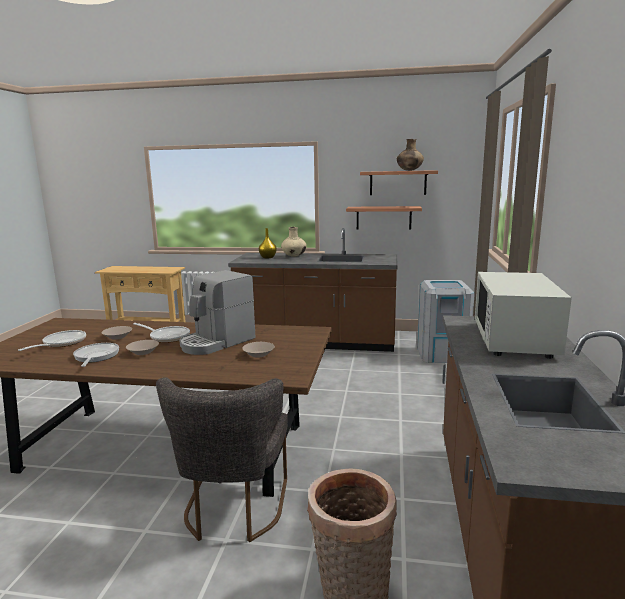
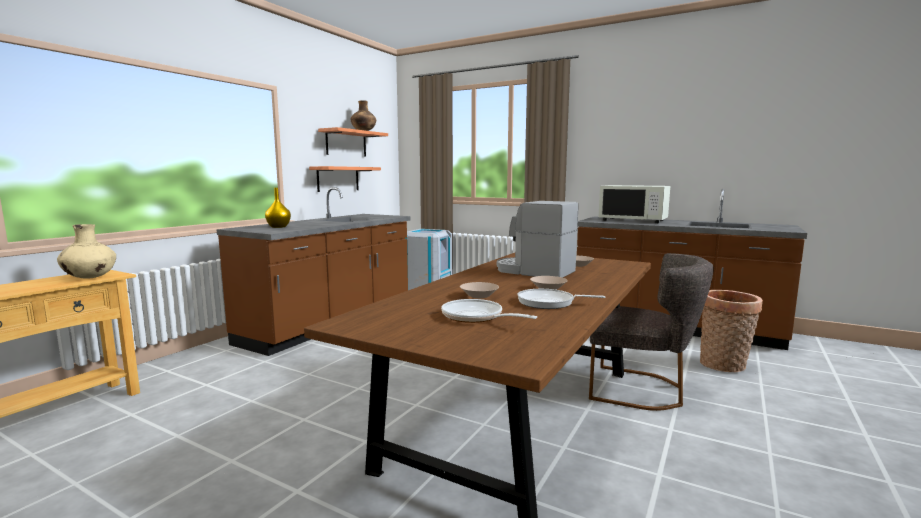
camera: 70 degrees left, 5 degrees down
(167, 337) = (499, 282): frying pan -> none
(216, 342) = (534, 271): coffee machine -> coffee machine turned 150 degrees clockwise
(294, 256) = (296, 223): beige vase -> beige vase (90, 278)

